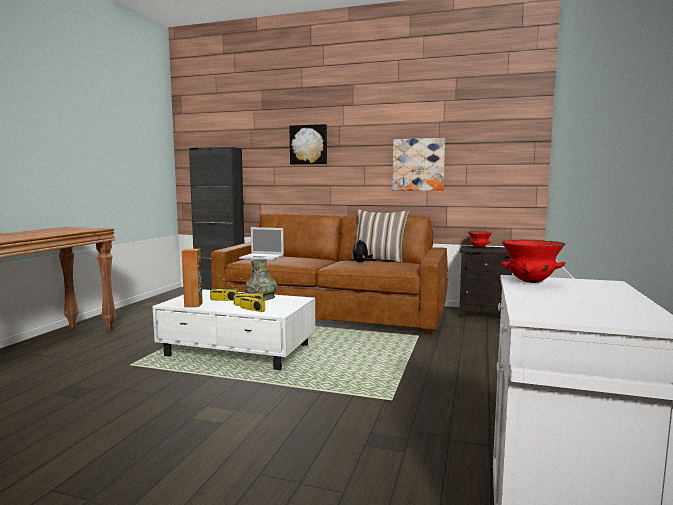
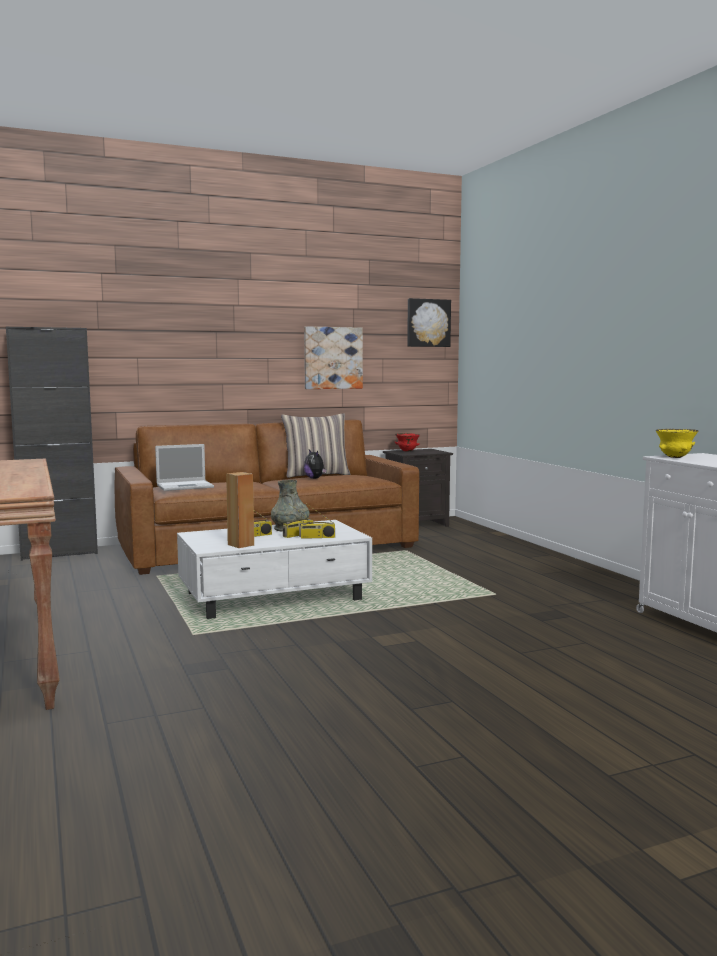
camera: 40 degrees left, 0 degrees up
(308, 144) = (192, 328): picture -> picture (428, 323)
(531, 282) = (675, 457): red bowl -> yellow bowl

